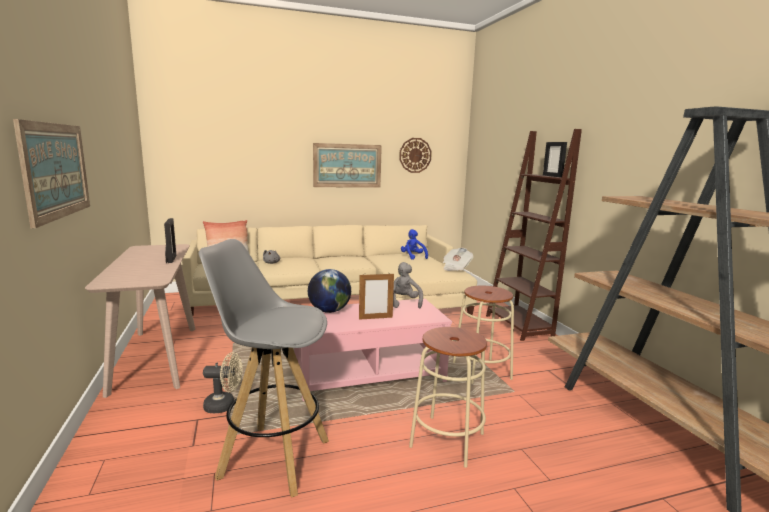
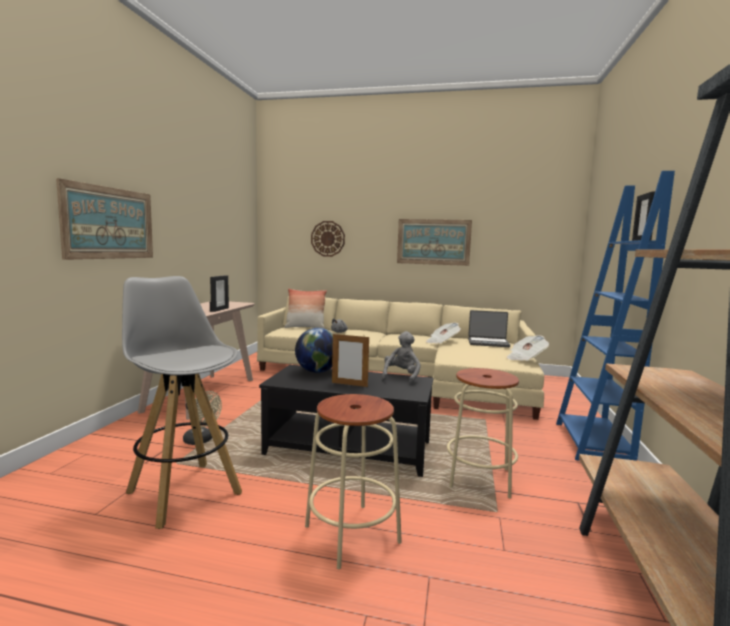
camera: 30 degrees right, 5 degrees down
(368, 374) = (349, 448): pink coffee table -> black coffee table
(375, 261) = (442, 342): none -> newspaper
(413, 257) = (488, 343): blue plush toy -> laptop
(415, 155) = (513, 231): wall clock -> wall clock (328, 238)
(519, 326) = (592, 443): brown bookcase -> blue bookcase

